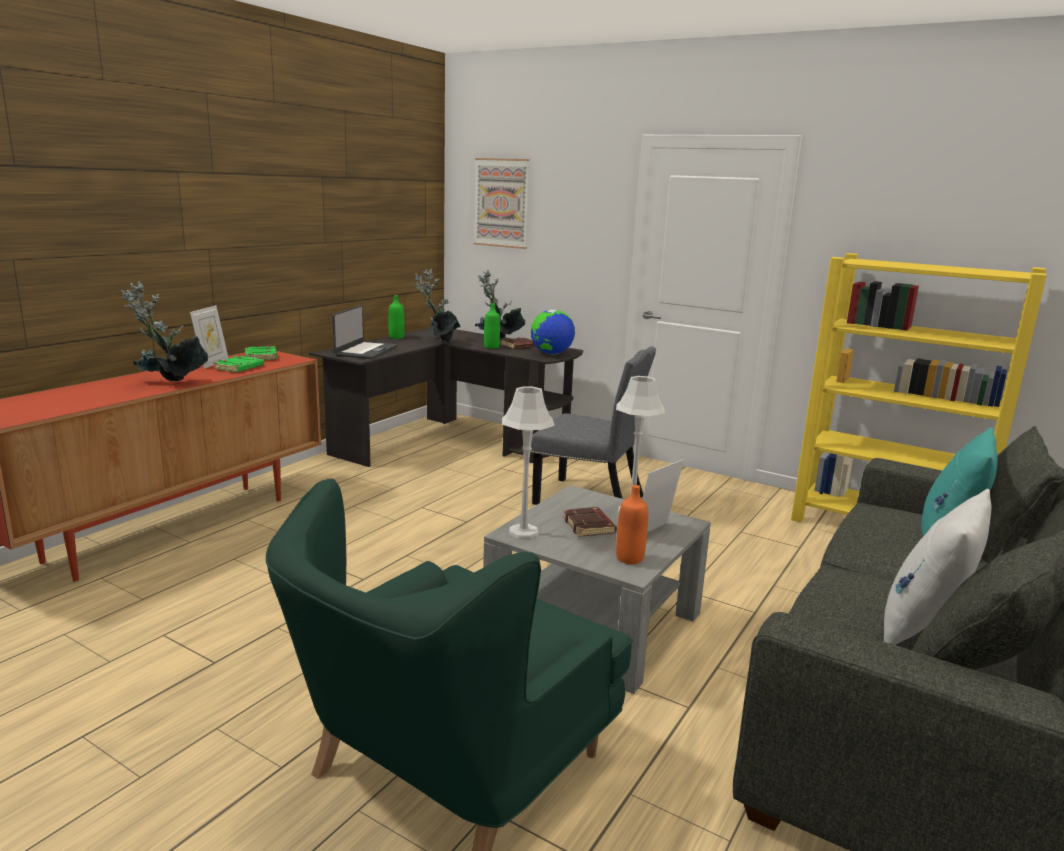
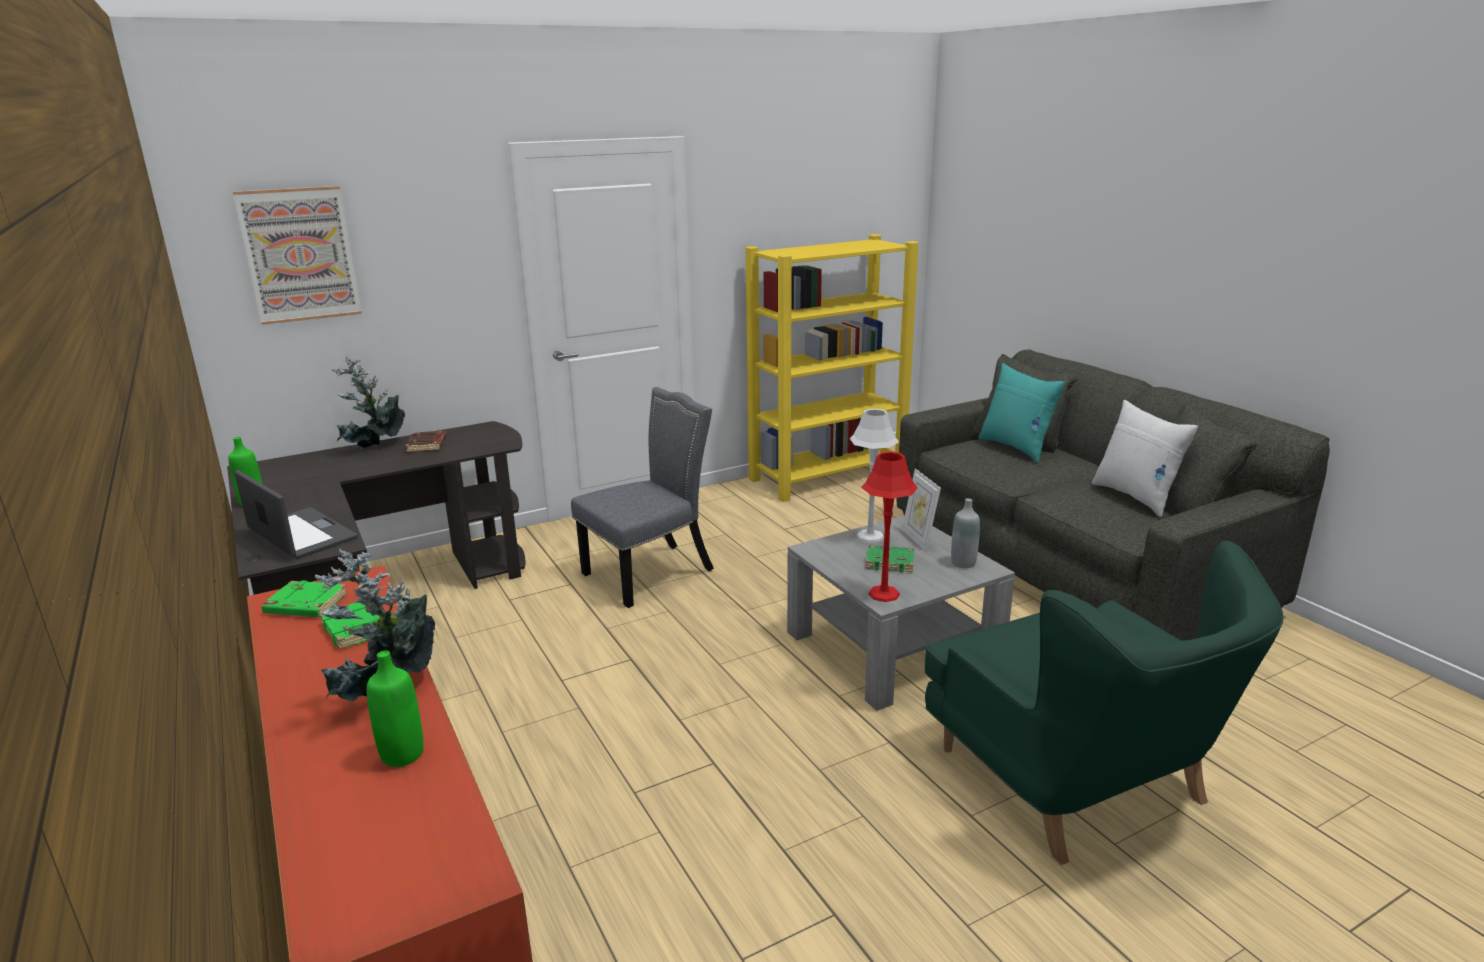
camera: 60 degrees left, 5 degrees up
(212, 363) = (293, 649): picture frame -> none
(438, 341) = (325, 481): potted plant -> none
(491, 347) = (407, 459): green bottle -> green bottle (402, 754)
(523, 531) = (883, 594): grey table lamp -> red table lamp
(551, 354) = (489, 438): globe -> none
(589, 526) = (890, 562): brown book -> green book
(629, 558) = (963, 563): orange bottle -> grey bottle

